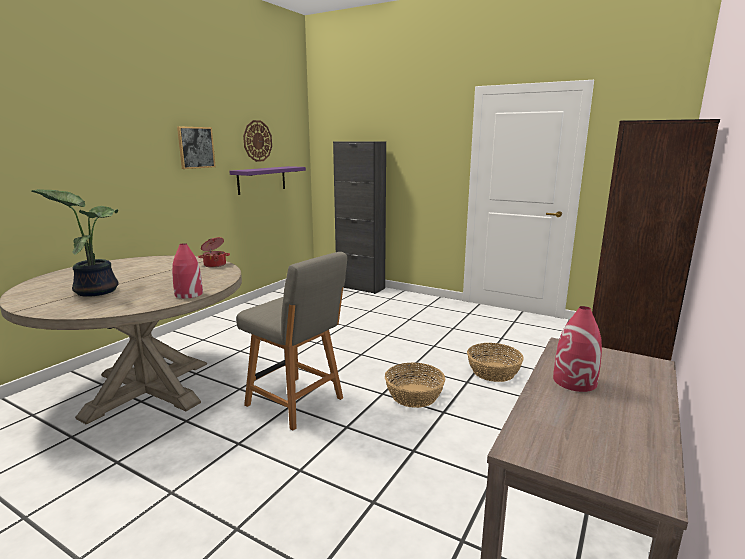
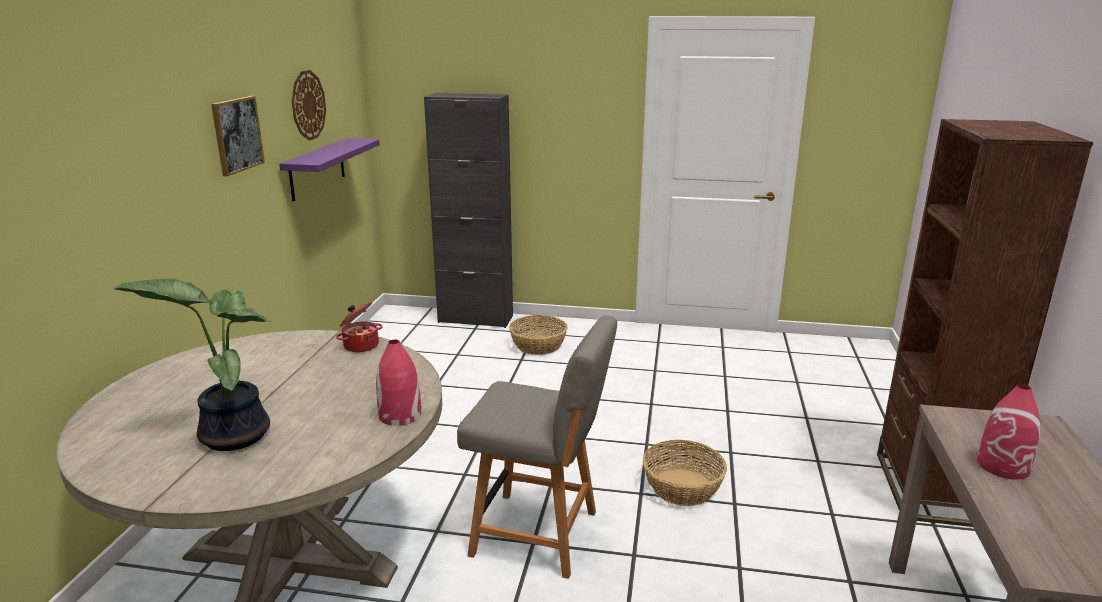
camera: 20 degrees left, 5 degrees up
(494, 372) = (751, 430): basket -> basket (538, 345)

